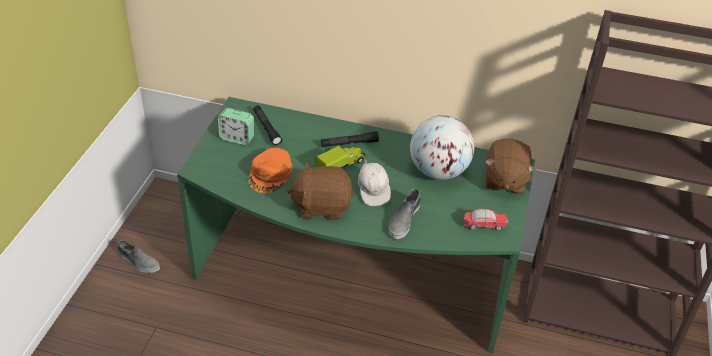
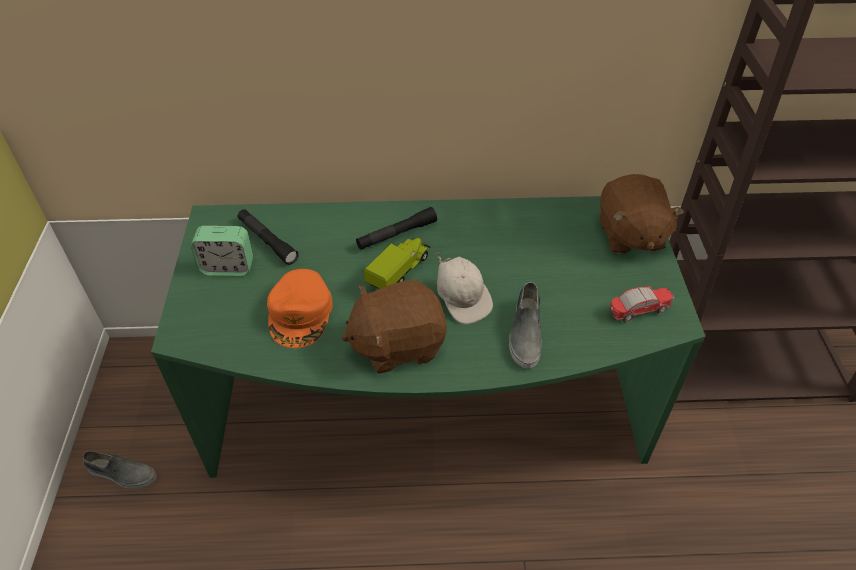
camera: 15 degrees left, 5 degrees up
(438, 171) = (537, 245): globe -> none

